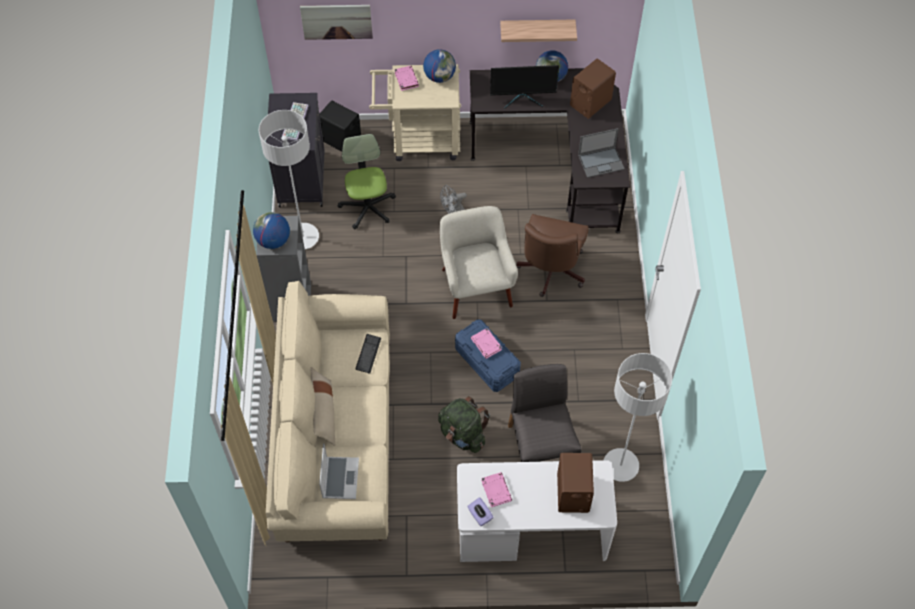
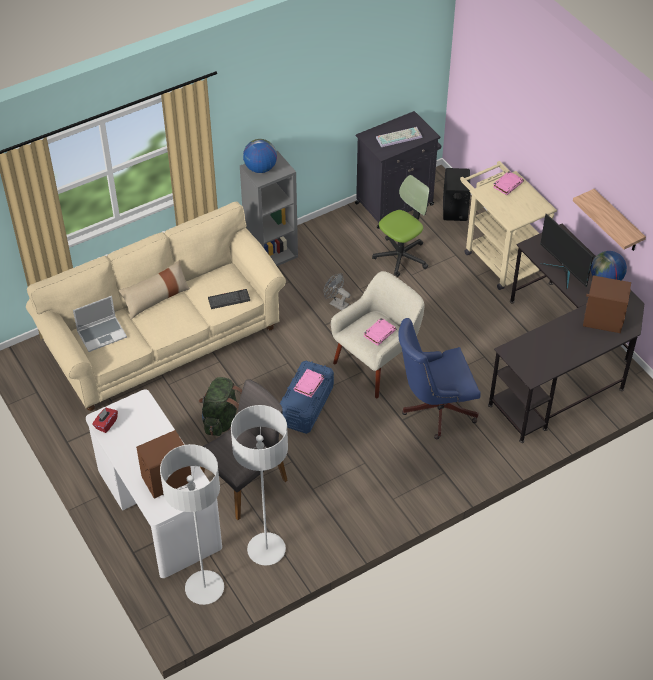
camera: 60 degrees right, 10 degrees down
(302, 237) = (338, 231): grey floor lamp -> grey floor lamp (204, 588)
(336, 21) = (492, 92): picture -> none
(439, 76) = (531, 204): globe -> none
(452, 211) = (443, 313): grey fan -> grey fan (336, 303)
(480, 515) = (106, 424): purple tissue box -> red tissue box
(496, 490) = (136, 425): pink book -> pink book (379, 333)
(550, 272) = (434, 409): brown office chair -> blue office chair
(601, 162) = (541, 356): laptop -> none

